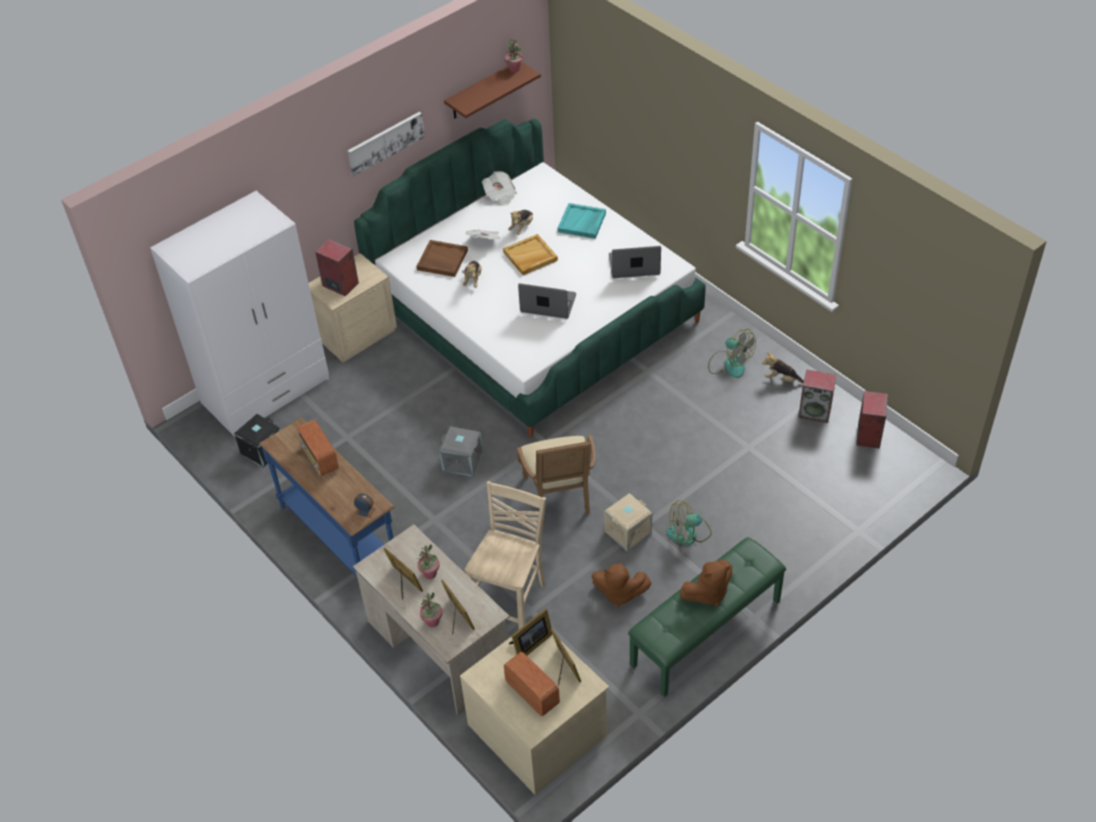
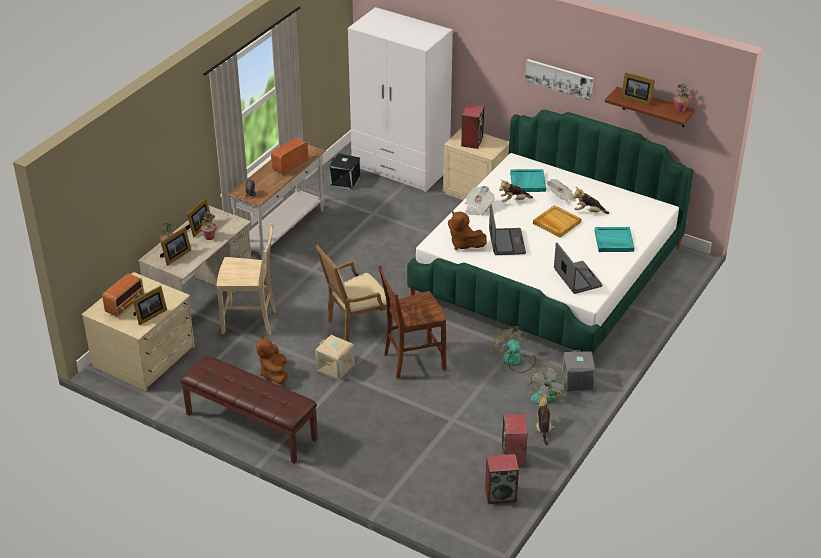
camera: 70 degrees right, 10 degrees down
(340, 536) = (282, 232): blue console table -> white console table
(442, 260) = (527, 182): brown tray -> turquoise tray
(463, 461) = (373, 271): grey storage box -> grey storage box (578, 382)
(500, 195) = (621, 193): newspaper -> newspaper (478, 208)
(530, 644) = (165, 296): picture frame -> picture frame (636, 99)
(641, 459) = (412, 361): none -> brown chair
(689, 533) = (346, 401): fan -> fan (515, 361)
(706, 633) = (250, 427): green bench -> brown bench
(707, 593) = (249, 386): brown plush toy -> brown plush toy (464, 244)

